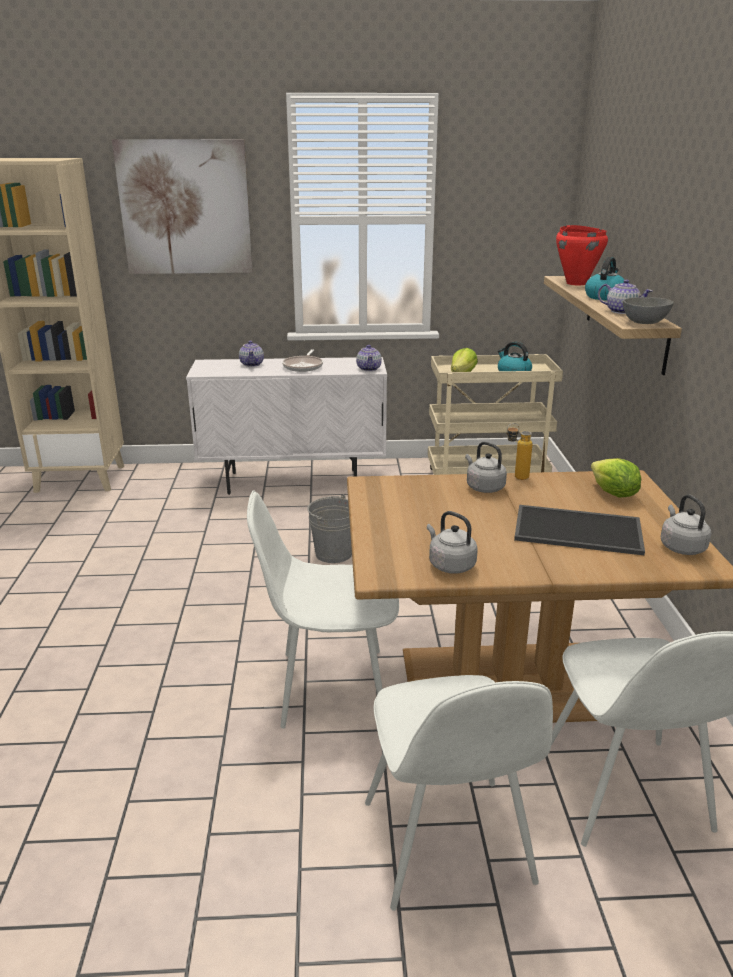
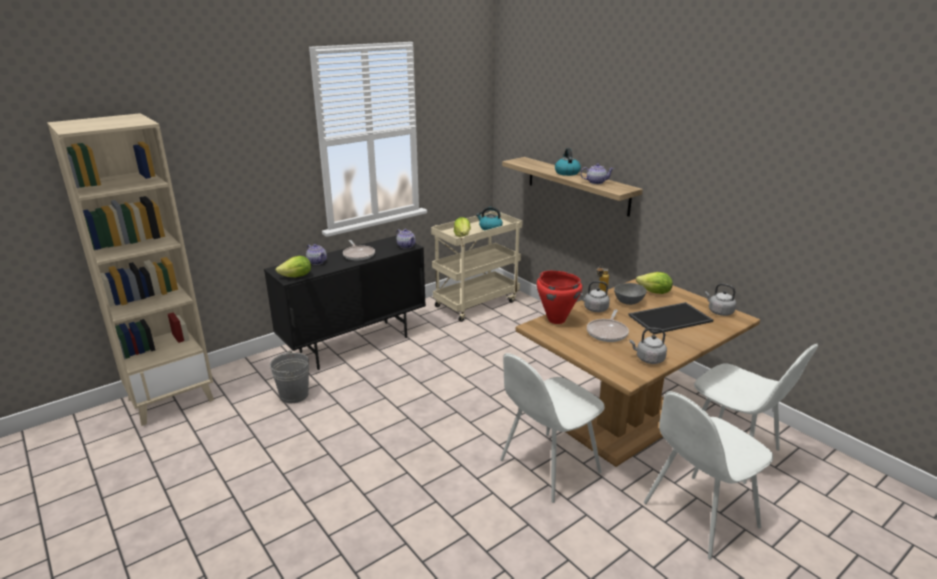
camera: 35 degrees left, 0 degrees up
(185, 208) = (236, 145): picture -> none
(210, 372) = (297, 277): none -> lettuce
(294, 482) = (355, 344): white cabinet -> black cabinet
(333, 553) = (446, 385): grey bucket -> grey bucket (294, 395)
(448, 846) = (698, 516): white chair -> white chair turned 105 degrees clockwise
(451, 517) = (607, 332): none -> frying pan
(576, 283) = (532, 164): red cooking pot -> red cooking pot (556, 319)
(645, 323) = (622, 188): grey bowl -> grey bowl (629, 302)

